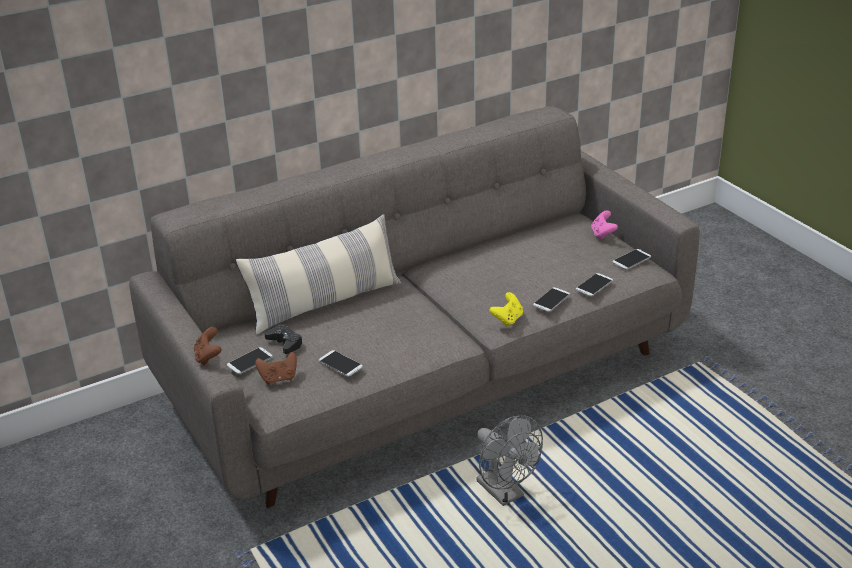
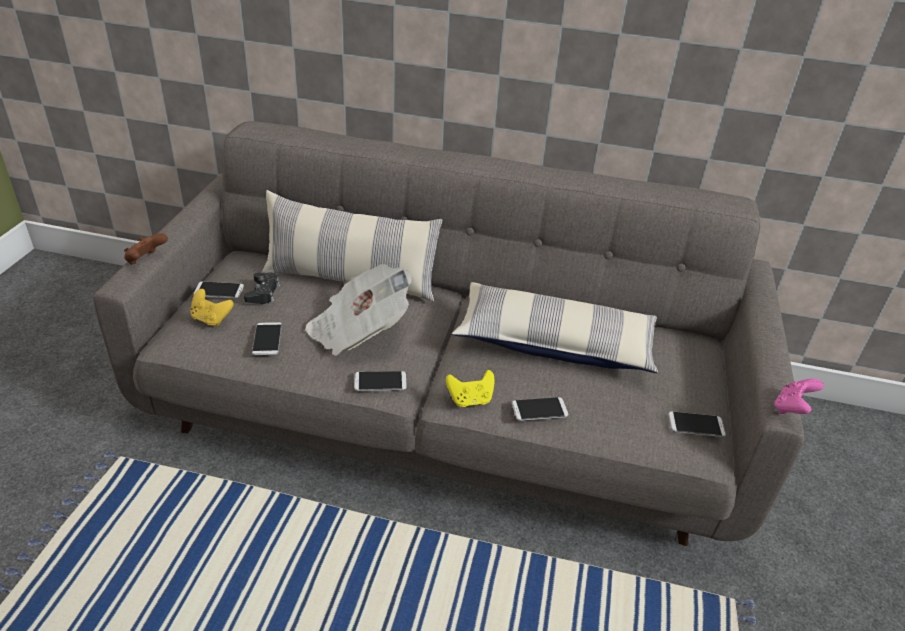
camera: 40 degrees right, 5 degrees up
(278, 378) = (211, 319): brown game controller -> yellow game controller
(387, 324) = (358, 330): none -> newspaper
(505, 493) = (350, 578): grey fan -> none
(507, 263) = (554, 343): none -> pillow
(594, 285) = (610, 425): phone -> phone (380, 382)
(602, 234) = (703, 376): pink game controller -> pink game controller (791, 408)

